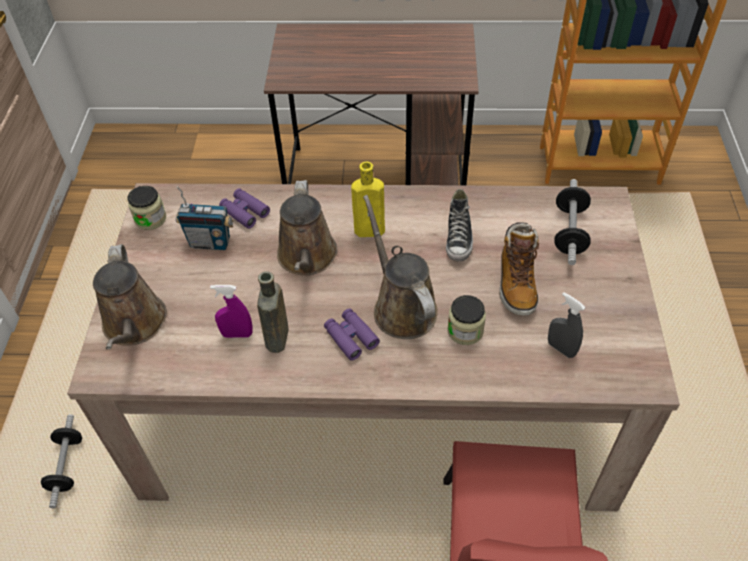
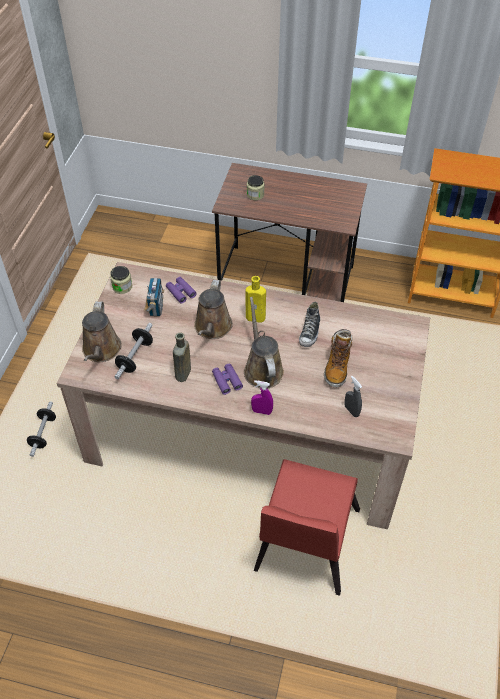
camera: 10 degrees right, 0 degrees up
(210, 242) = (155, 308): radio -> radio turned 105 degrees counterclockwise
(237, 334) = (160, 367): purple spray bottle -> purple spray bottle (262, 411)
(465, 331) = (296, 390): jar -> jar (255, 195)
(569, 232) = (382, 340): dumbbell -> dumbbell (135, 357)

